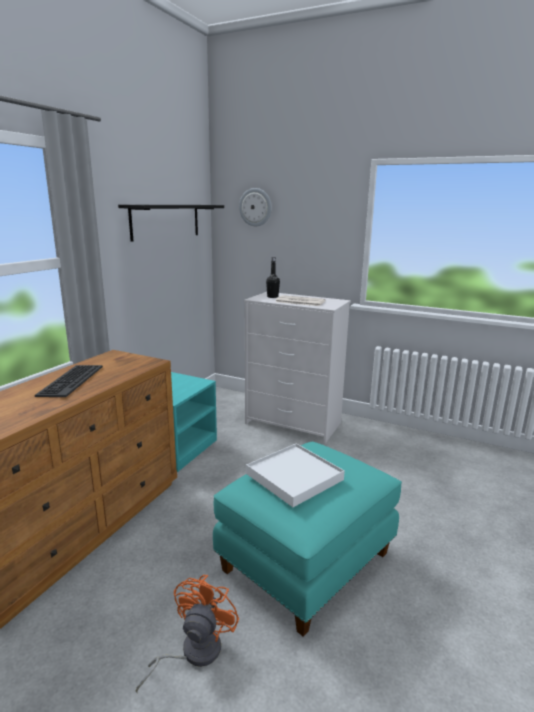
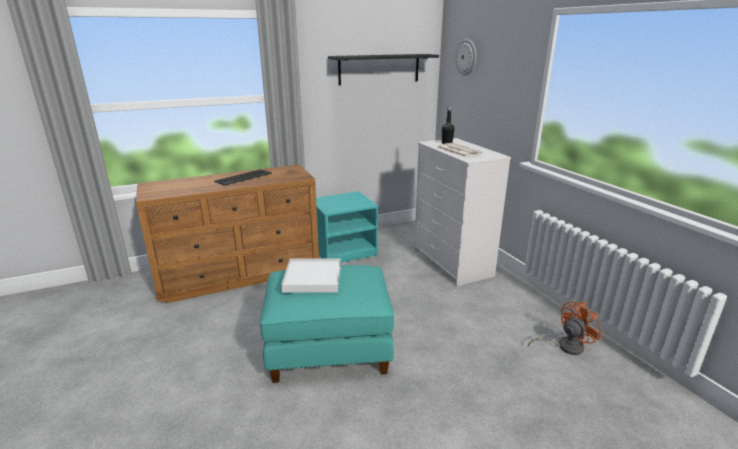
camera: 40 degrees right, 5 degrees up
(193, 653) = (217, 357): orange fan -> orange fan (564, 346)

